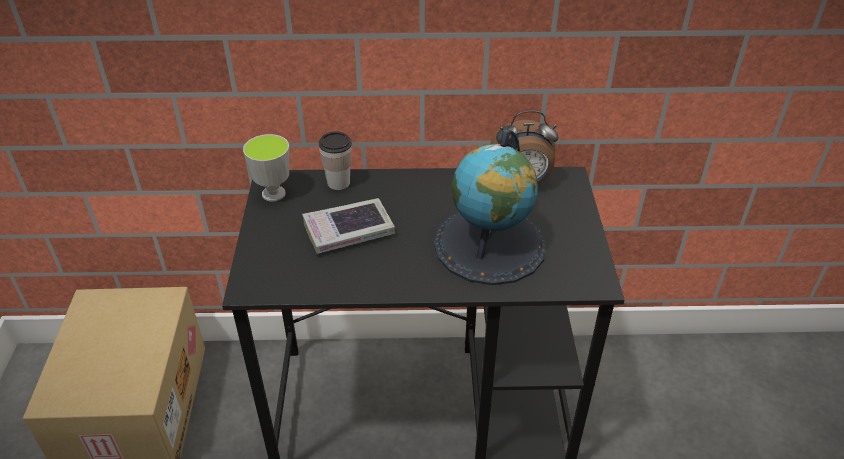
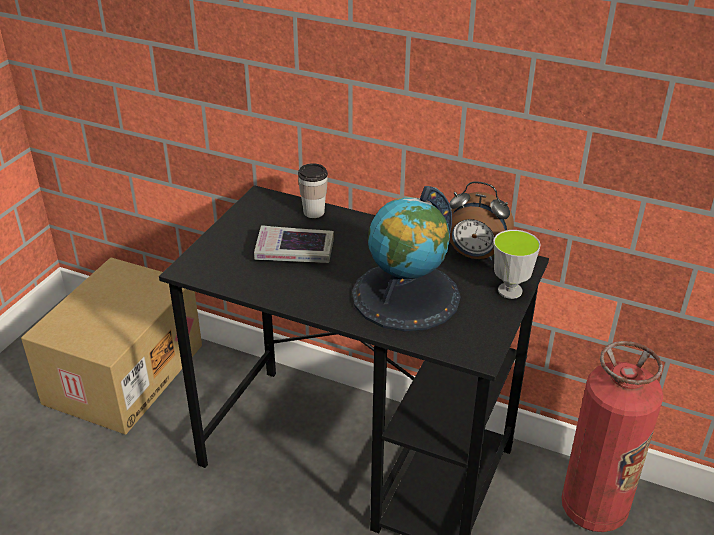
camera: 25 degrees right, 5 degrees down
(273, 194) = (255, 206): cup -> cup (510, 291)
(643, 375) = (593, 508): none -> fire extinguisher

